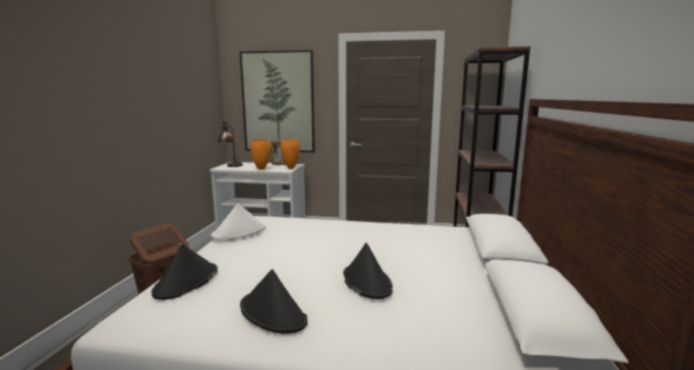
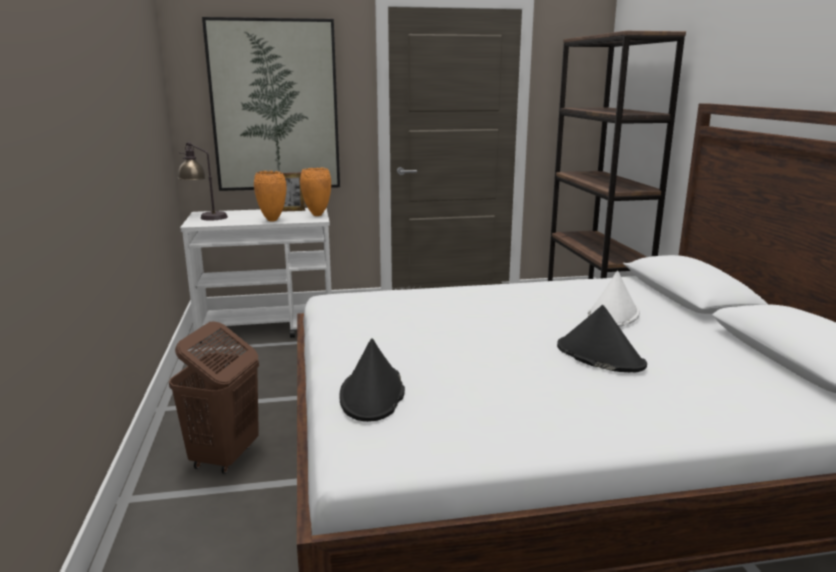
camera: 20 degrees left, 5 degrees up
(239, 232) = (347, 320): white hat -> white hat (613, 315)
(273, 313) = (542, 409): black hat -> none

